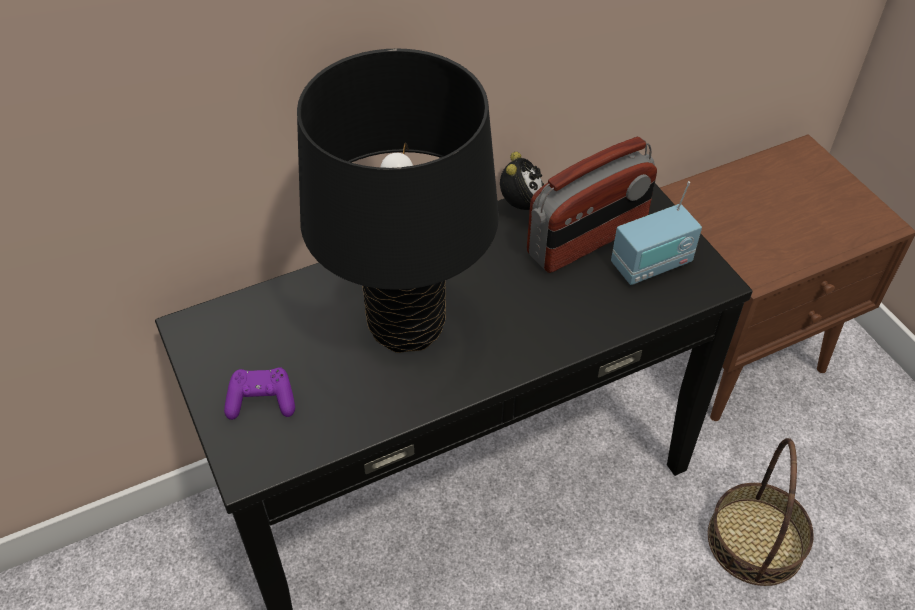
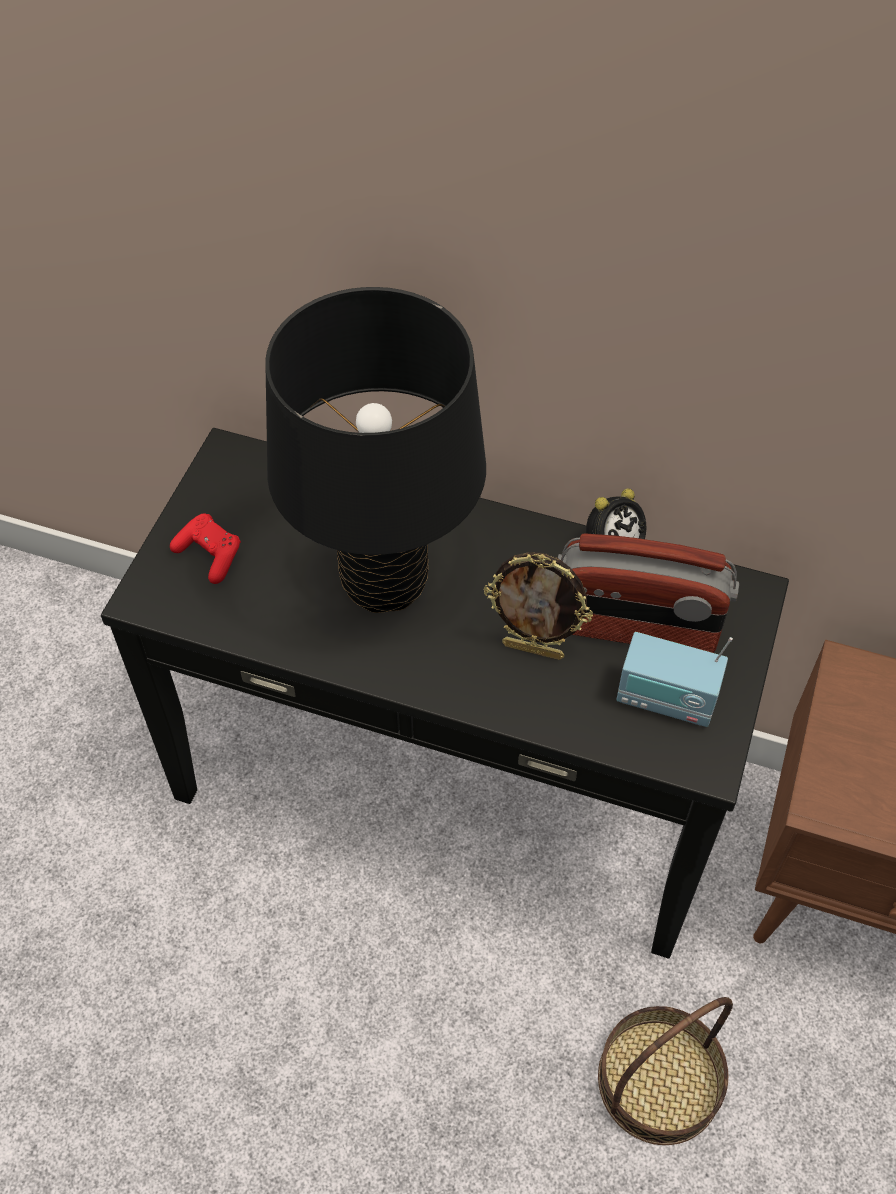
camera: 45 degrees right, 5 degrees up
(262, 401) = (210, 555): purple game controller -> red game controller
(547, 294) = (533, 649): none -> picture frame

